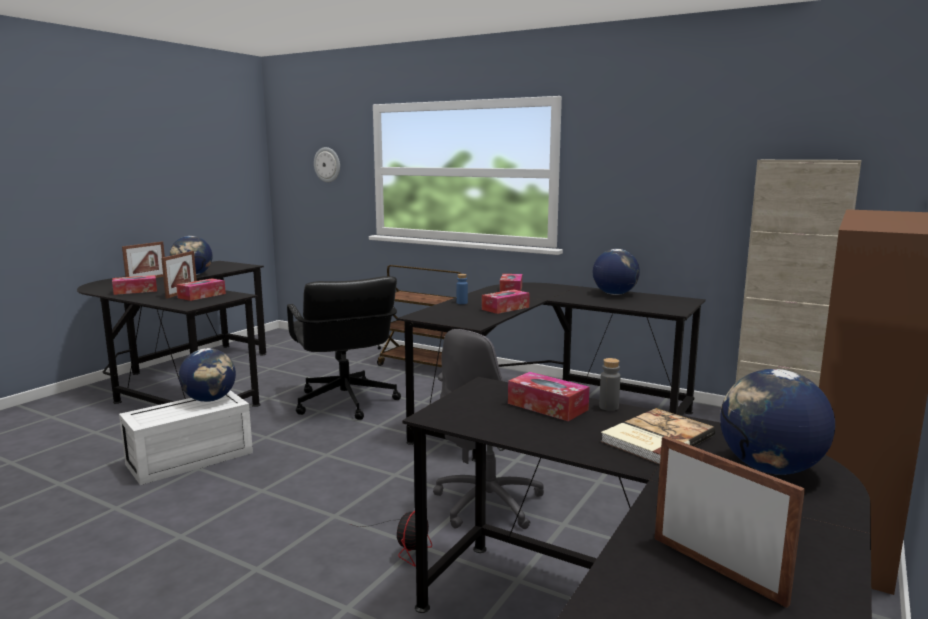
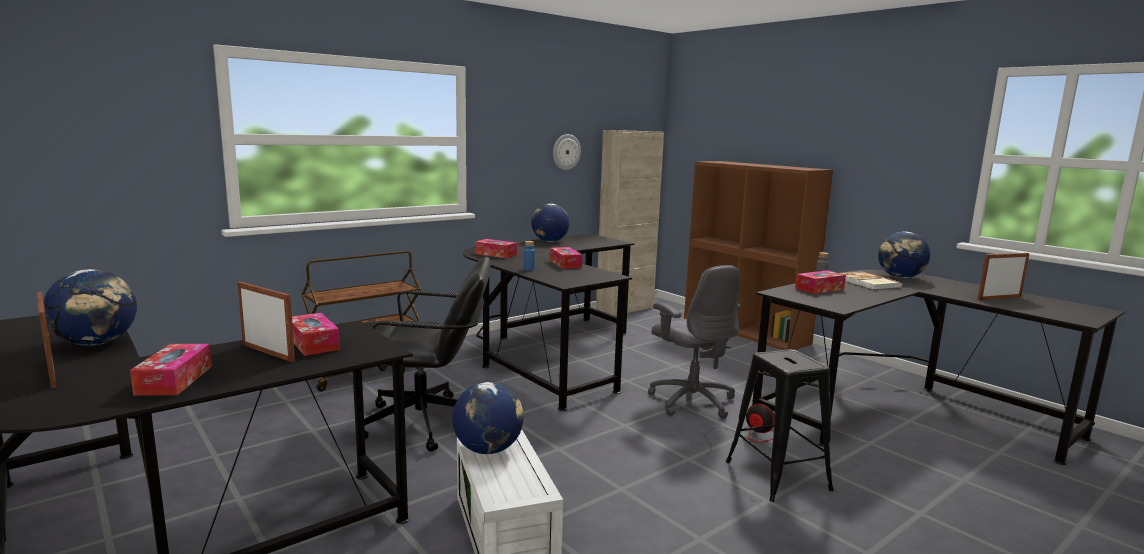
camera: 70 degrees left, 0 degrees up
(315, 573) = (778, 476): none -> black stool
(327, 164) = (115, 129): wall clock -> wall clock (566, 152)

